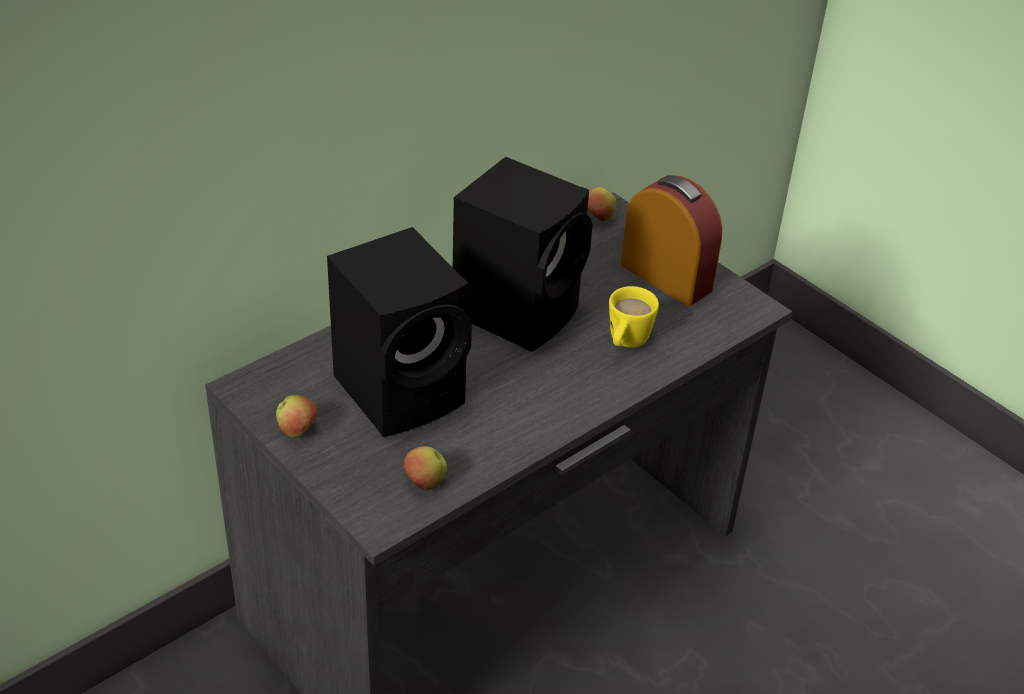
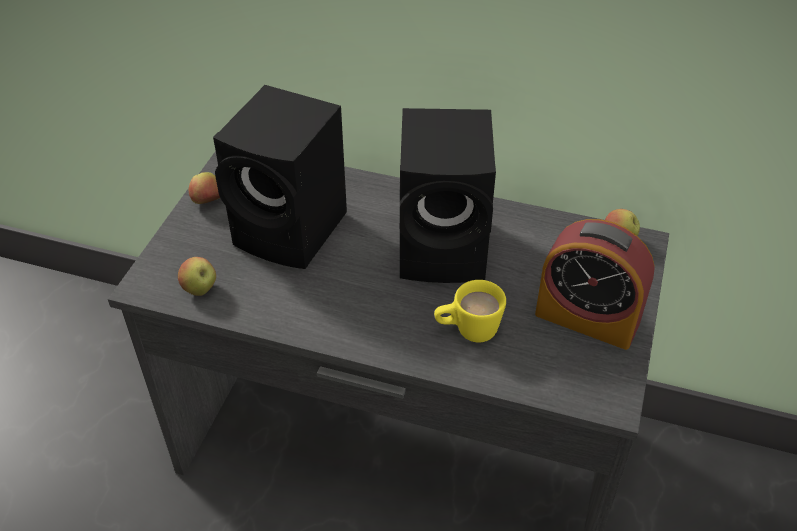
camera: 60 degrees right, 5 degrees up
(666, 277) = (587, 318): alarm clock -> alarm clock turned 105 degrees clockwise

